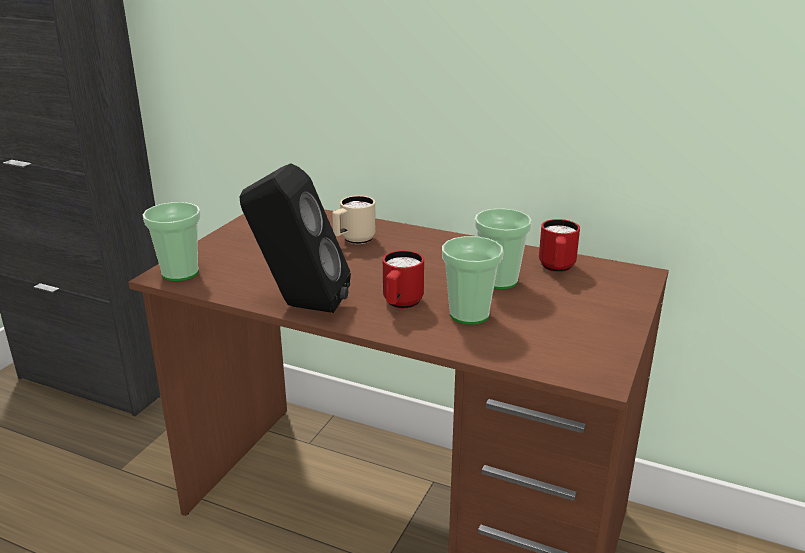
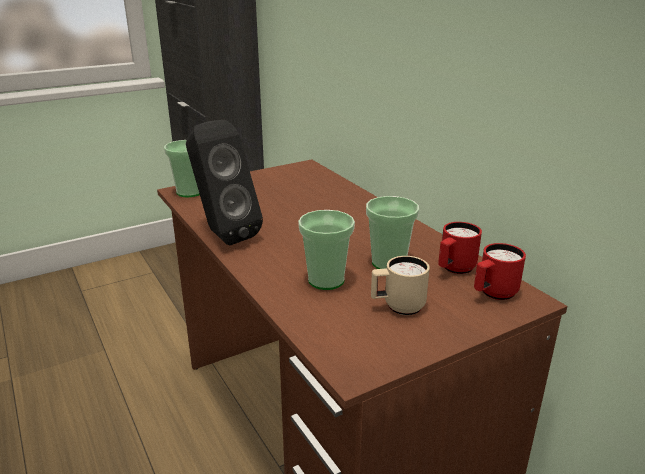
camera: 35 degrees right, 0 degrees up
(353, 240) = (325, 201): beige mug -> beige mug (397, 307)
(400, 304) = (288, 256): red mug -> red mug (493, 294)

